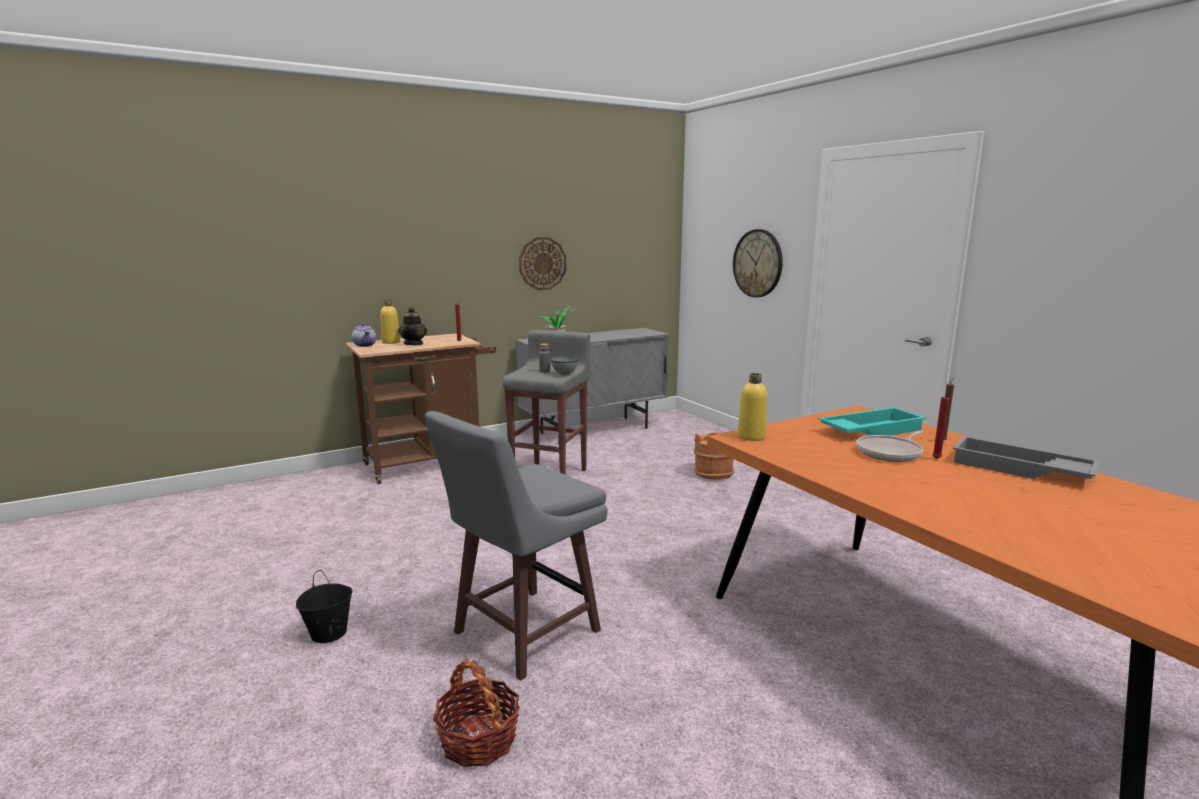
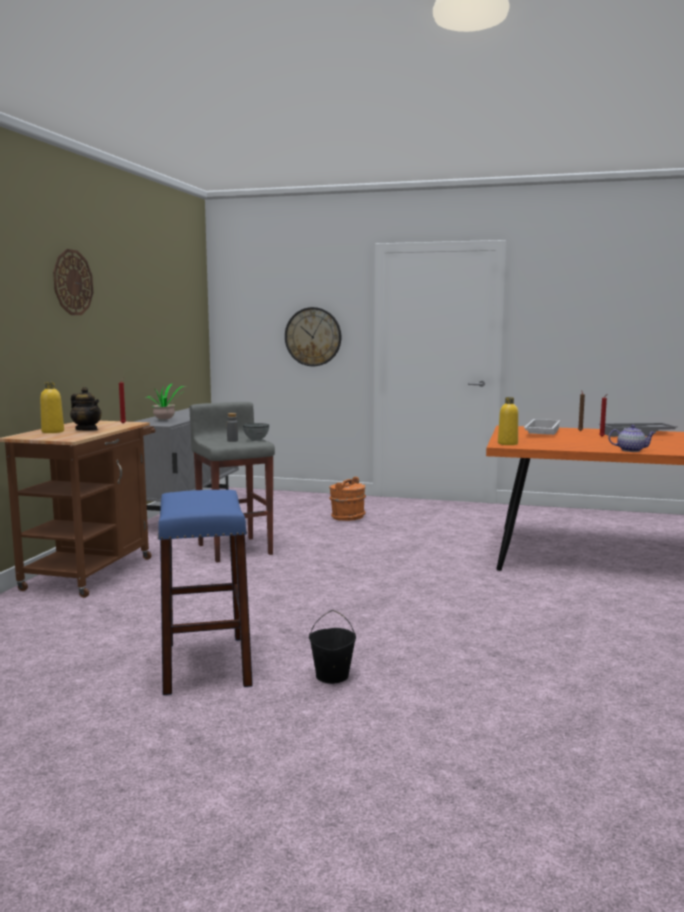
camera: 45 degrees left, 5 degrees down
(303, 574) = (206, 664): none -> blue stool
(365, 345) = (38, 436): teapot -> teapot (631, 450)
(478, 740) = (544, 665): basket -> none
(523, 633) = (447, 622): grey stool -> none
(542, 263) = (131, 341): wall clock -> wall clock (72, 282)
(870, 430) = (541, 432): turquoise tray -> white tray
(891, 453) = (580, 438): frying pan -> none

